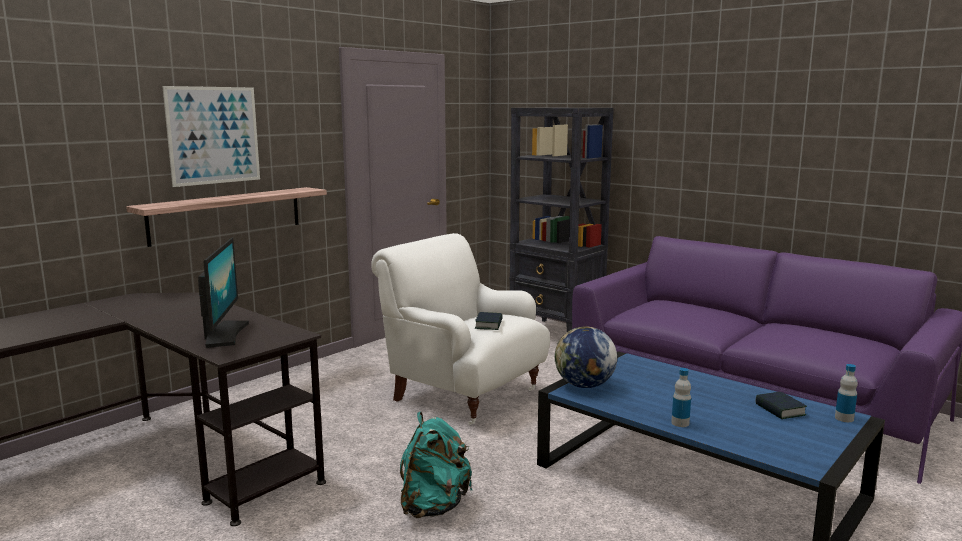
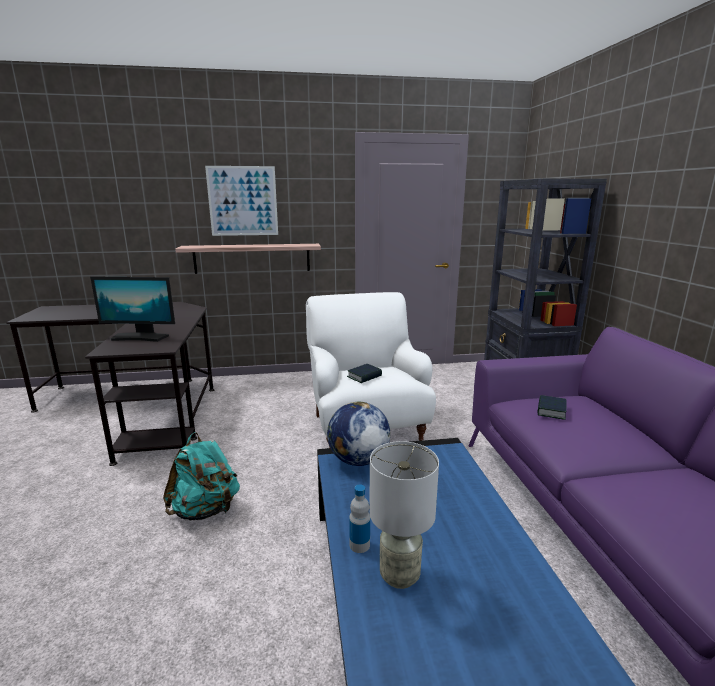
camera: 40 degrees right, 5 degrees up
(224, 334) = (140, 337): monitor -> monitor turned 60 degrees clockwise
(725, 425) = (399, 574): none -> grey table lamp
(780, 410) = (503, 593): book -> book (551, 411)
(844, 418) = (577, 663): bottle -> none

